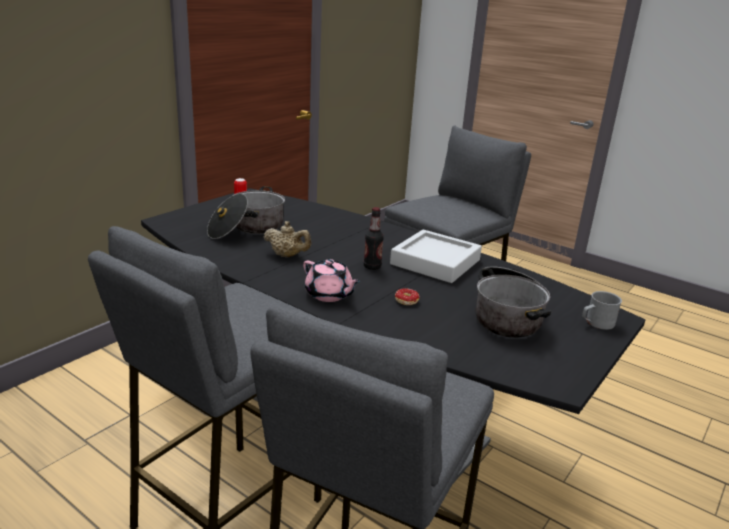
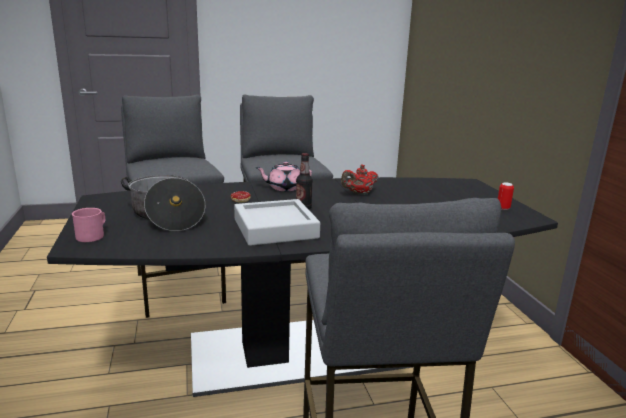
camera: 130 degrees right, 5 degrees down
(247, 229) = (428, 196): cooking pot -> none
(287, 255) = (359, 194): beige teapot -> red teapot
(596, 323) = (93, 235): grey mug -> pink mug

